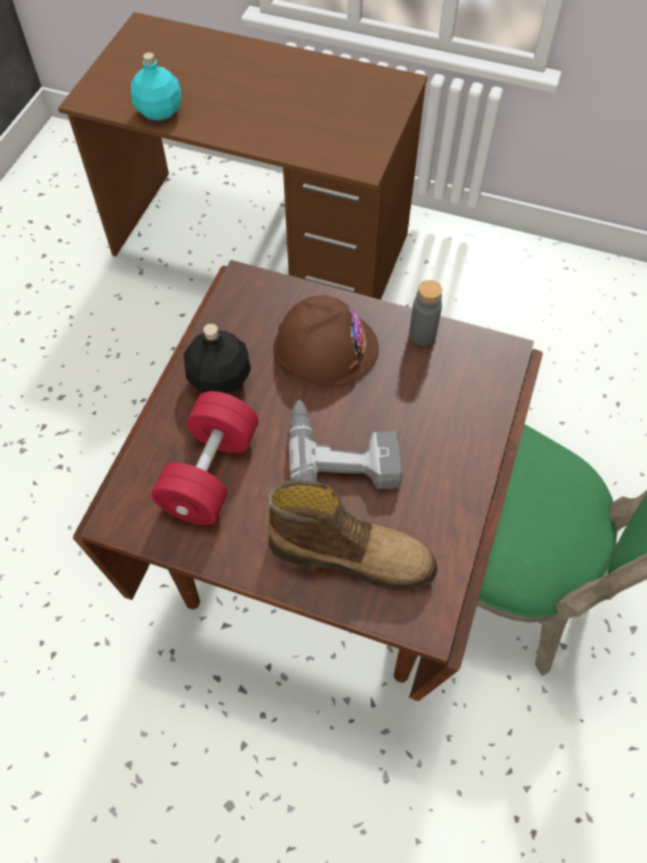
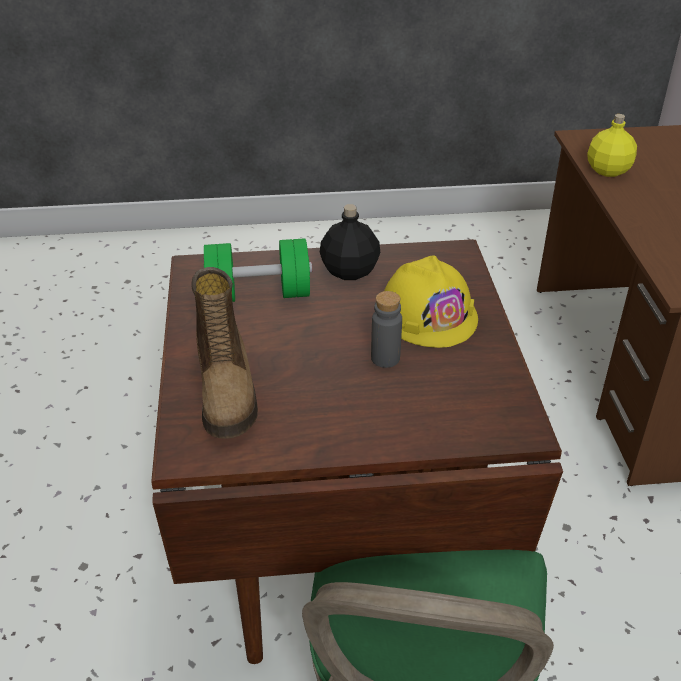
camera: 65 degrees right, 20 degrees down
(160, 111) = (608, 171): turquoise bottle -> yellow bottle
(210, 473) = (259, 294): red dumbbell -> green dumbbell
(325, 348) = (428, 315): brown hard hat -> yellow hard hat
(342, 452) = (325, 356): power drill -> none
(422, 335) = (494, 368): grey bottle -> grey bottle (385, 358)

